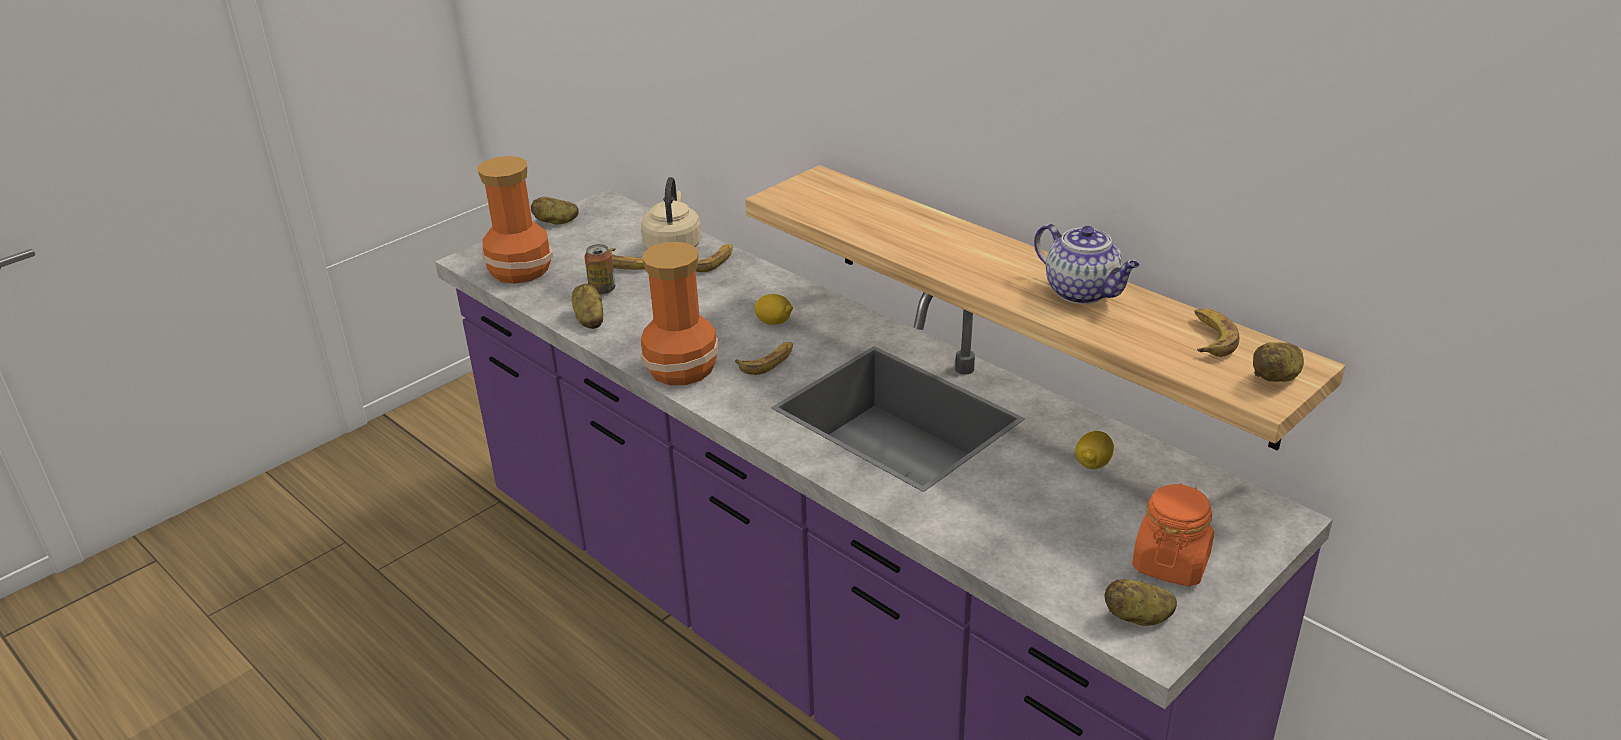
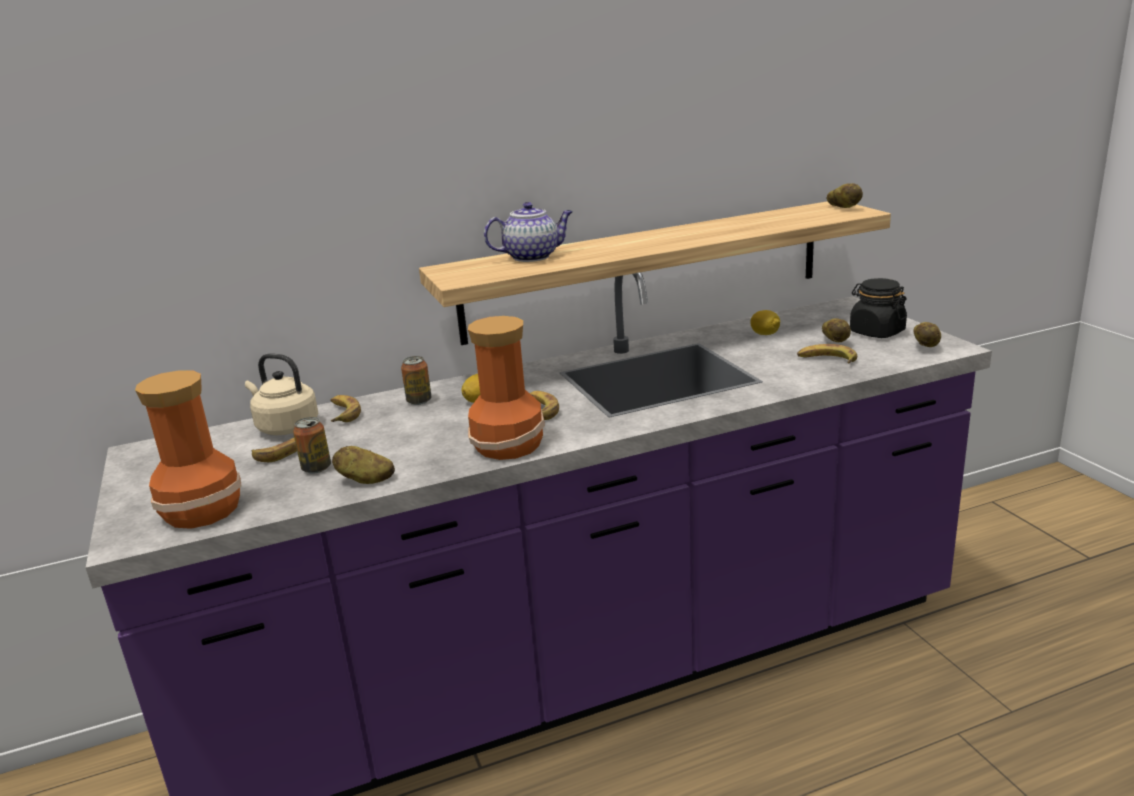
camera: 65 degrees left, 10 degrees down
(556, 222) = (130, 481): potato -> potato (835, 342)
(758, 290) = (419, 401): none -> can
(1083, 292) = (711, 228): teapot -> teapot (532, 257)
(1170, 563) = (876, 332): orange jar -> black jar
(1210, 338) = (791, 213): banana -> banana (826, 360)

